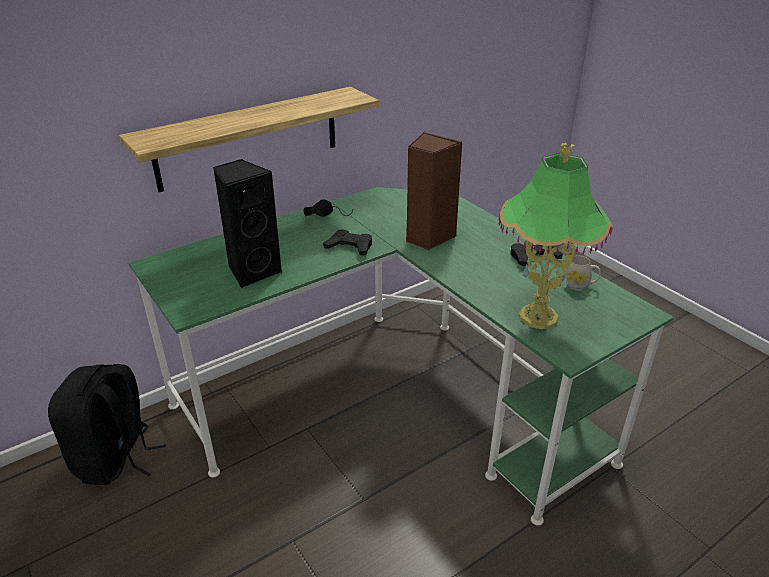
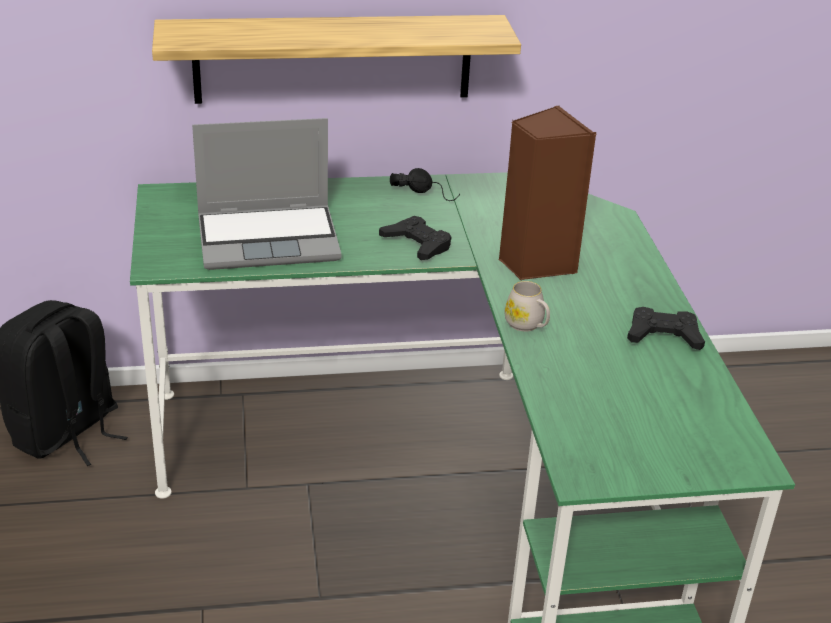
camera: 25 degrees right, 0 degrees up
(253, 271) = (270, 238): black speaker -> laptop
(539, 317) = (589, 415): table lamp -> none
(579, 284) = (694, 394): white mug -> white mug (527, 325)

